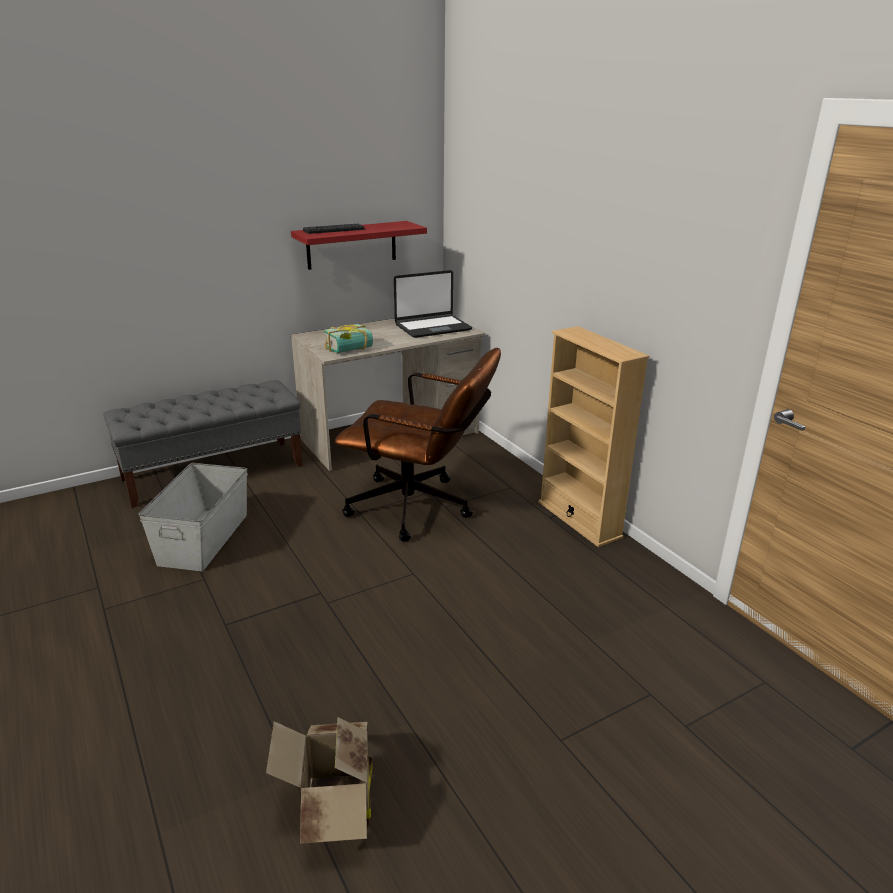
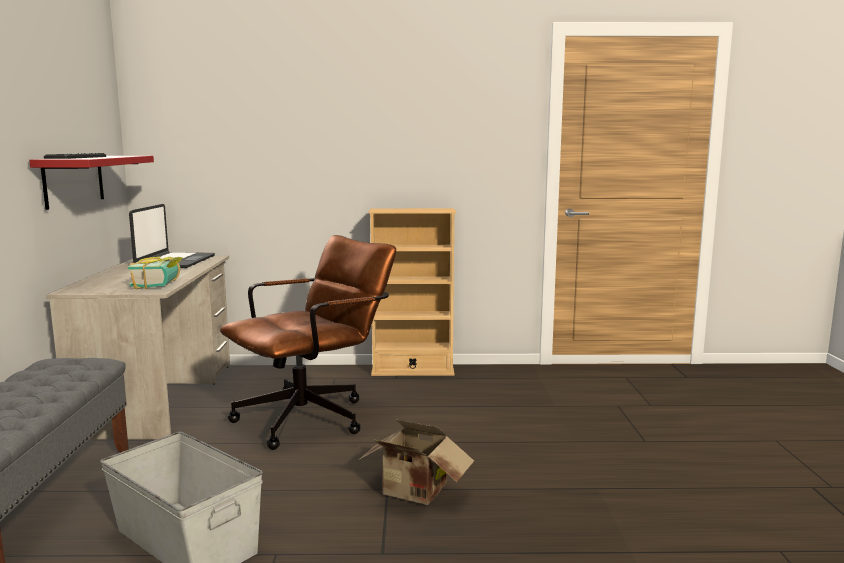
camera: 60 degrees left, 15 degrees down
(331, 807) = (677, 541): cardboard box -> cardboard box (414, 493)

